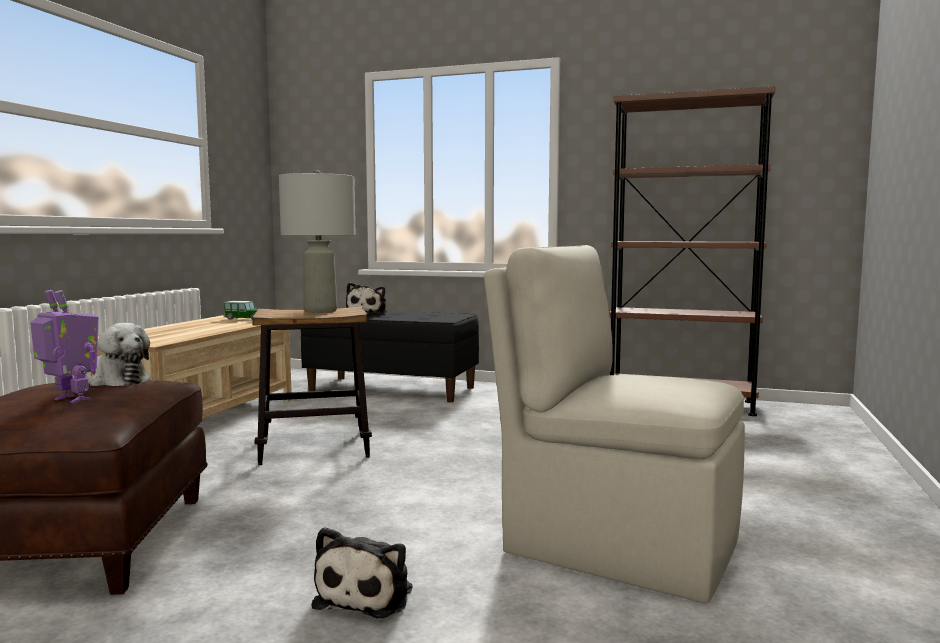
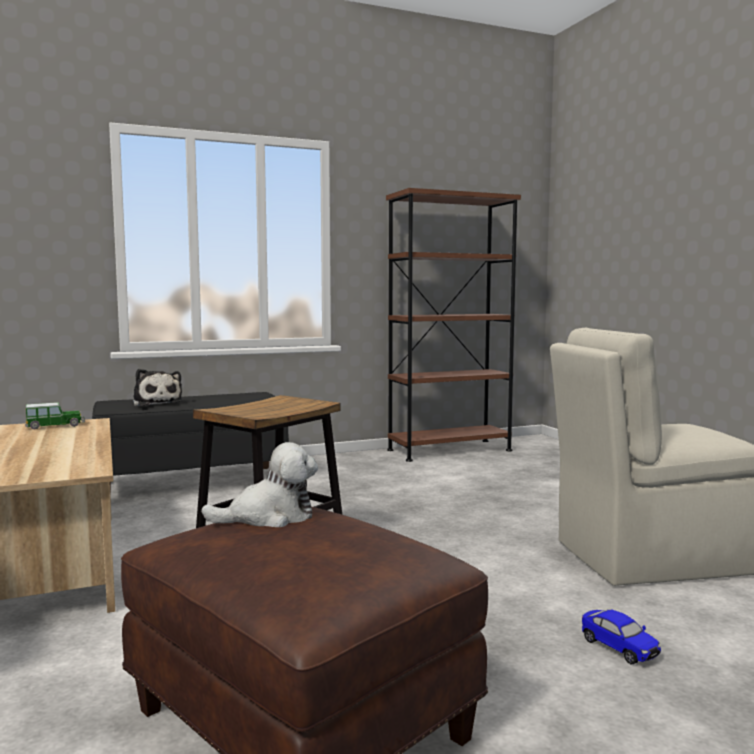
camera: 40 degrees left, 0 degrees up
(70, 400) = (347, 544): toy robot -> none
(321, 311) = (270, 404): grey table lamp -> none
(367, 595) = (619, 648): plush toy -> toy car

